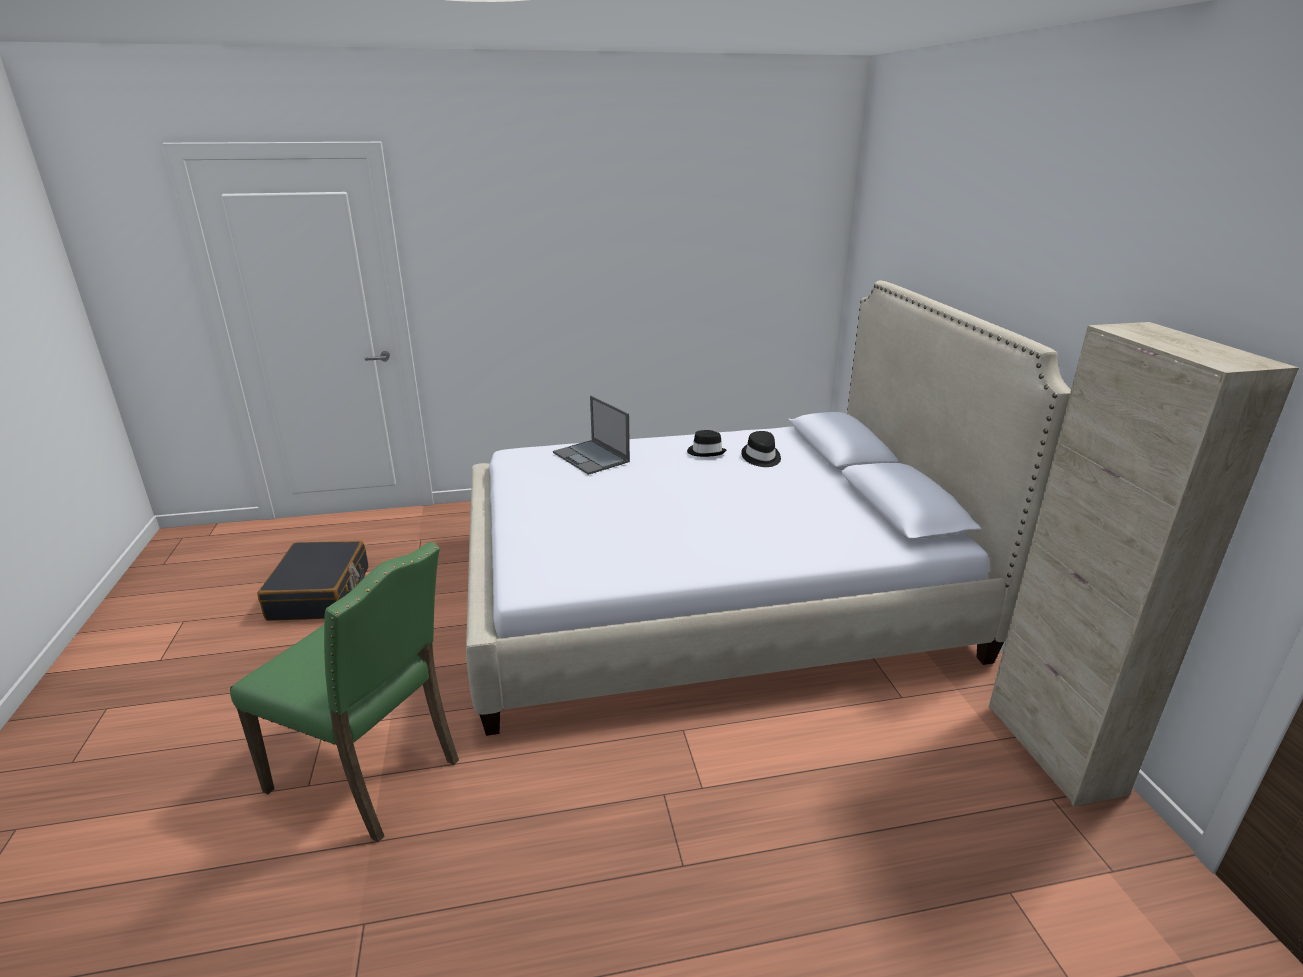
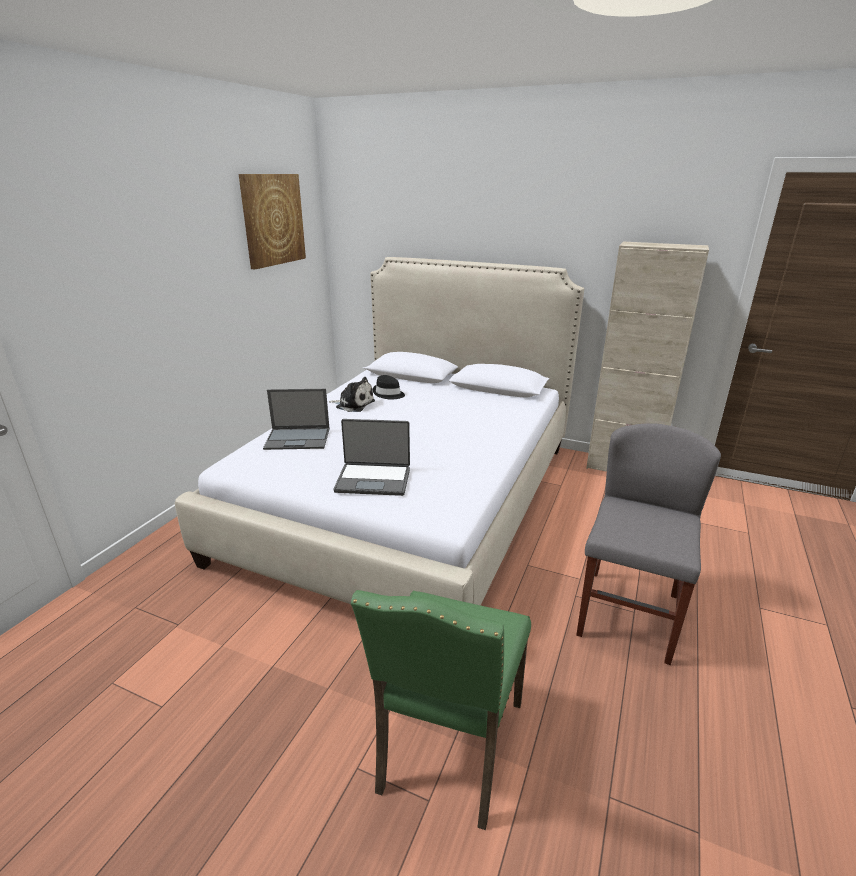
camera: 55 degrees left, 0 degrees up
(320, 593) = (123, 714): black suitcase -> none
(370, 773) = (447, 746): green chair -> green chair turned 135 degrees clockwise
(561, 519) = (373, 479): none -> laptop
(671, 860) = (628, 614): none -> grey chair
(706, 452) = (353, 404): black hat -> plush toy
(747, 213) = (273, 220): none -> picture

